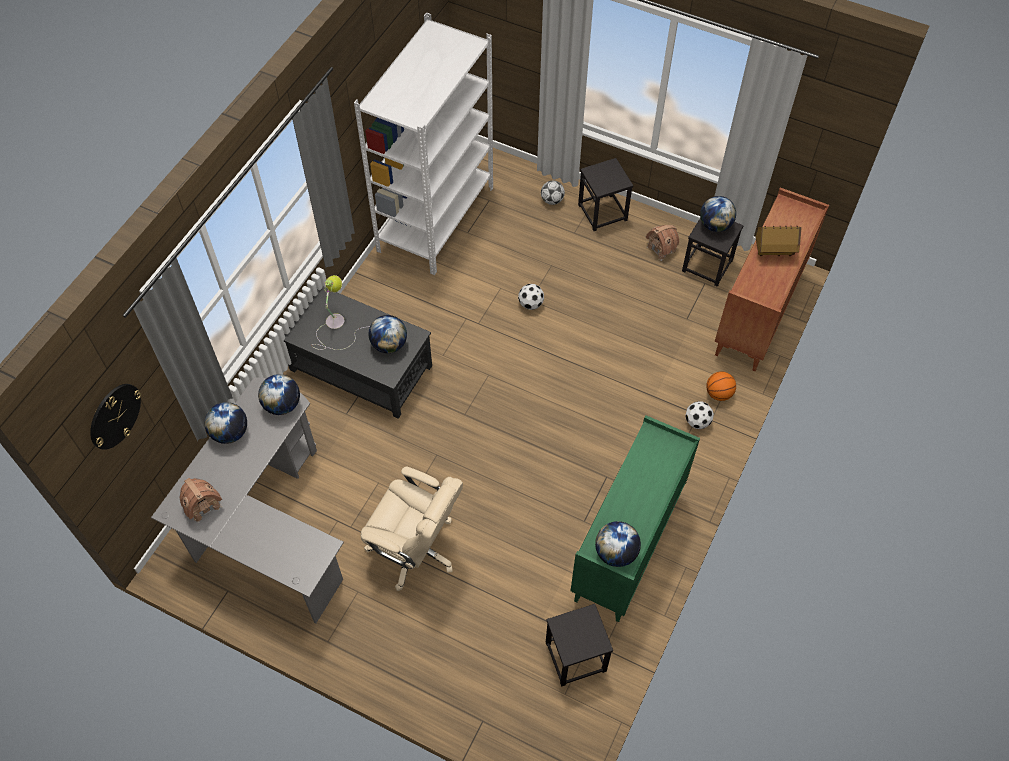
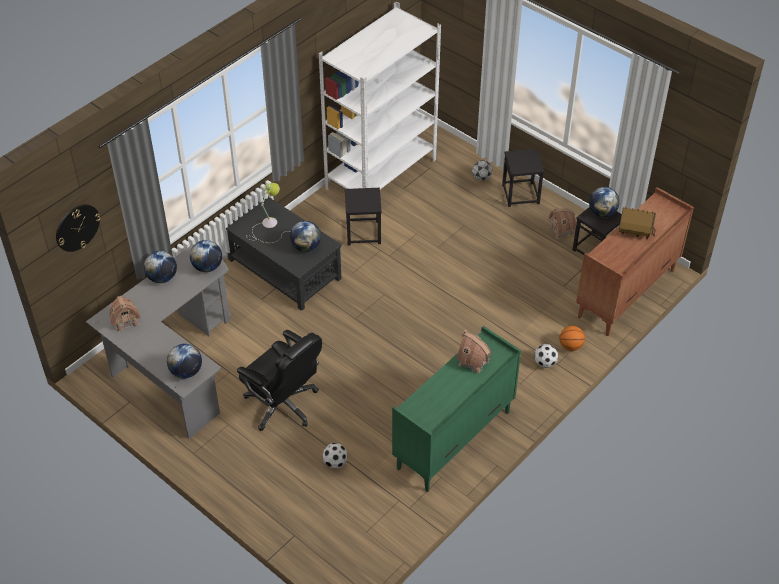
camera: 15 degrees right, 10 degrees down
(415, 549) = (283, 404): beige office chair -> black office chair
(530, 304) = (436, 250): football -> football (335, 462)
(575, 657) = (384, 508): black stool -> black stool (363, 233)
(616, 553) = (425, 415): globe -> globe (186, 371)
(648, 465) = (473, 362): none -> toy house

